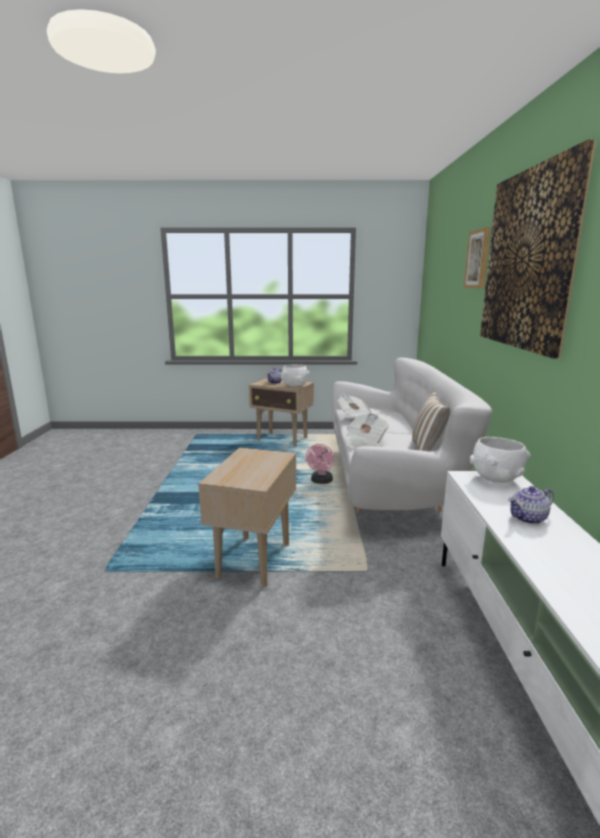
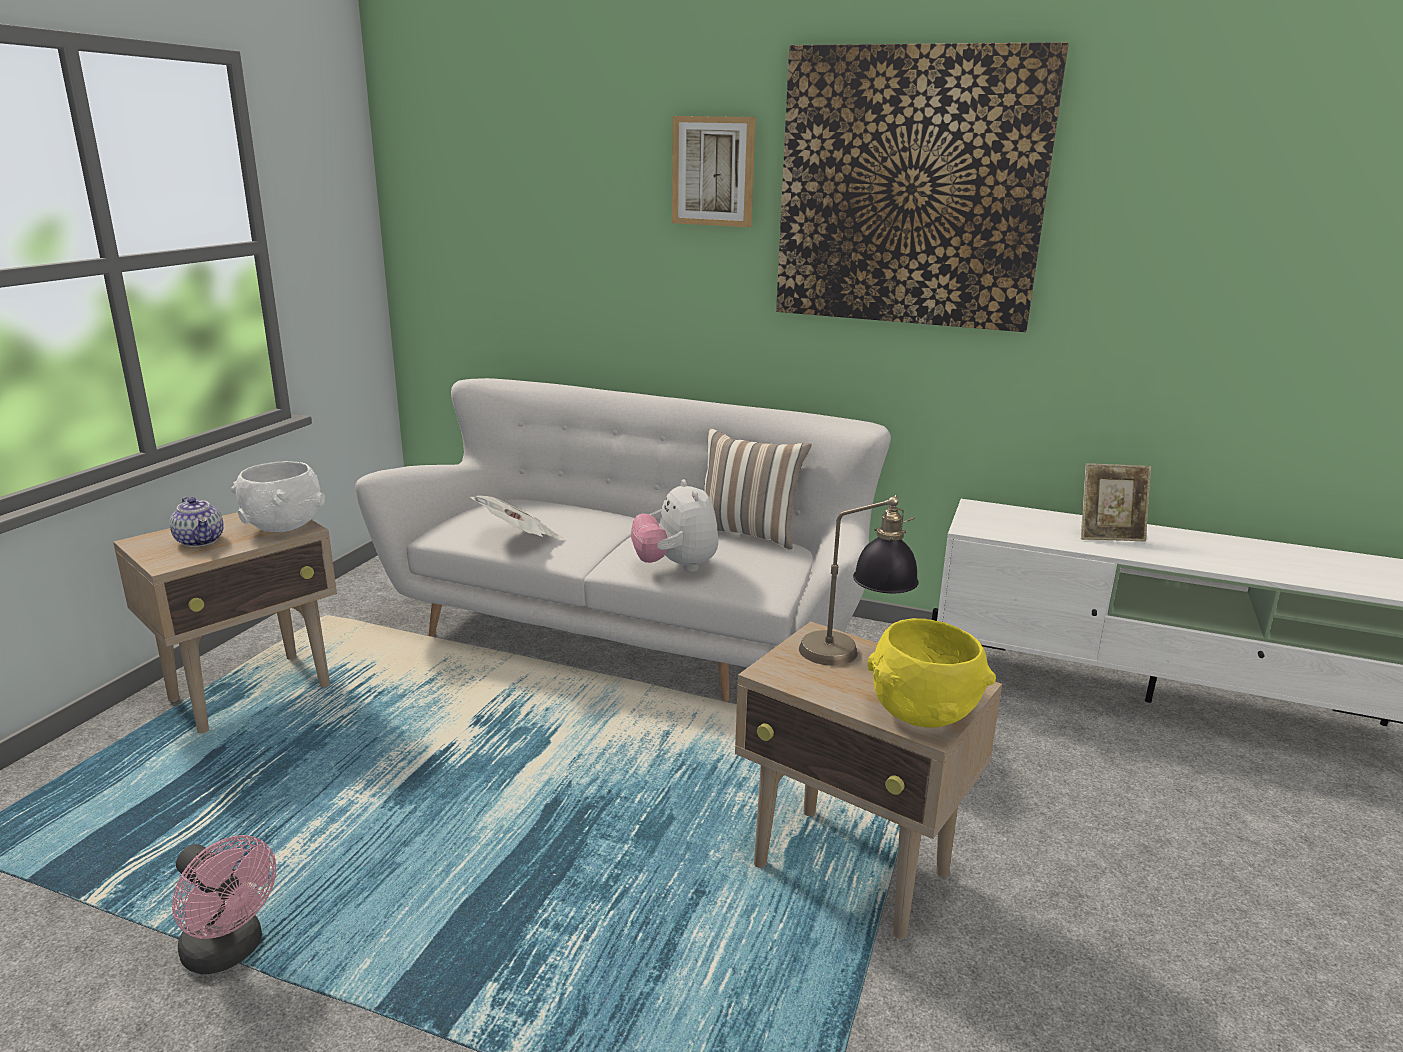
camera: 70 degrees left, 5 degrees up
(225, 477) = (922, 715): none -> yellow bowl
(267, 462) = (852, 657): none -> table lamp
(321, 481) = (564, 703): pink fan -> pink fan (230, 952)
(365, 442) = (676, 567): newspaper -> plush toy
(496, 479) = (986, 516): white bowl -> none
(528, 518) = (1109, 536): teapot -> picture frame

